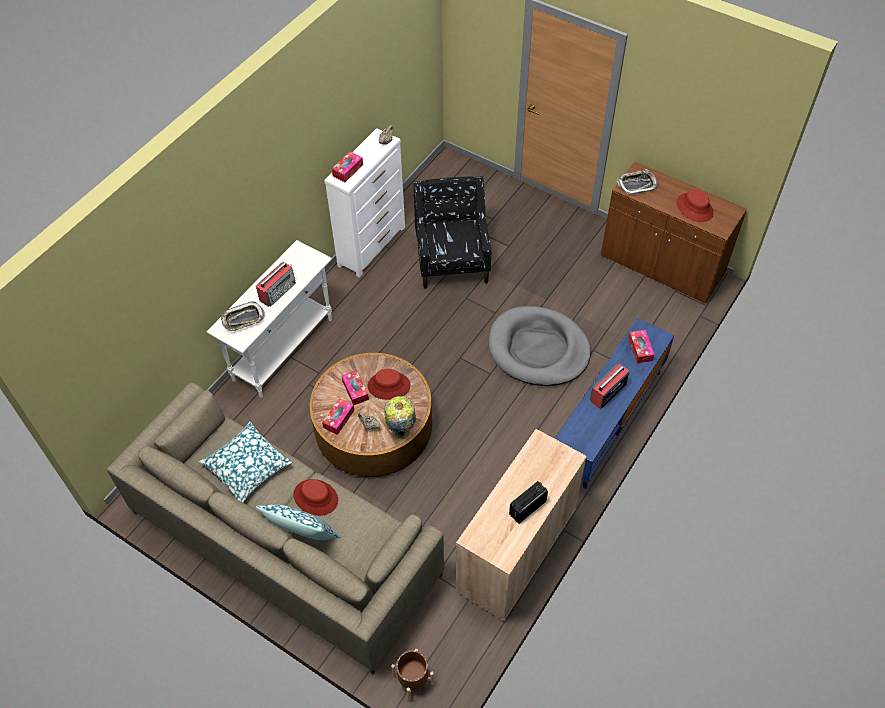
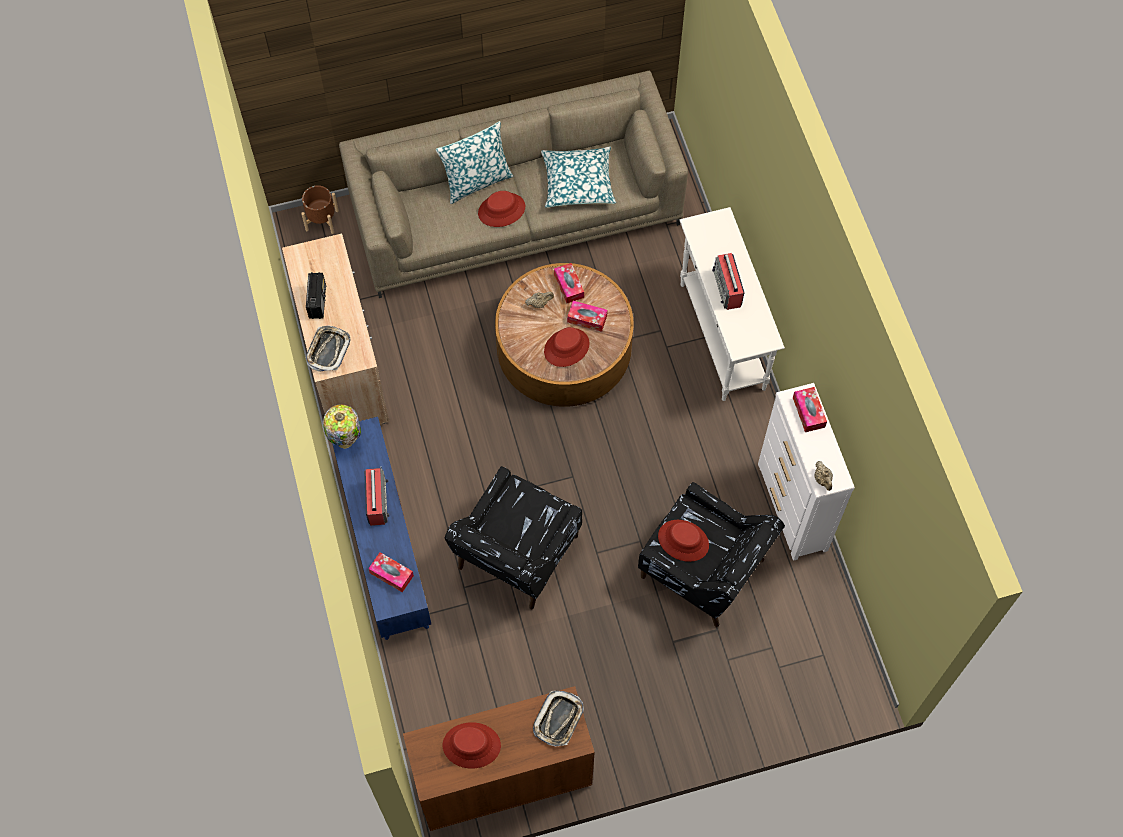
camera: 130 degrees right, 10 degrees up
(243, 319) = (718, 241): tray -> tray (328, 350)
(401, 431) = (509, 323): table lamp -> table lamp (346, 441)
(459, 243) = (683, 540): none -> red hat
(538, 349) = (516, 554): grey dog bed -> black armchair

